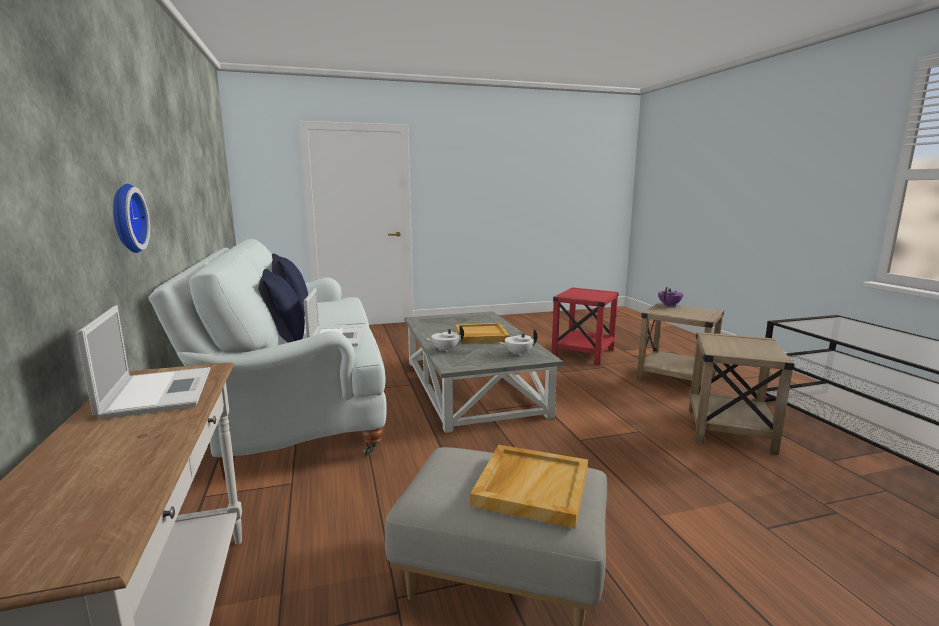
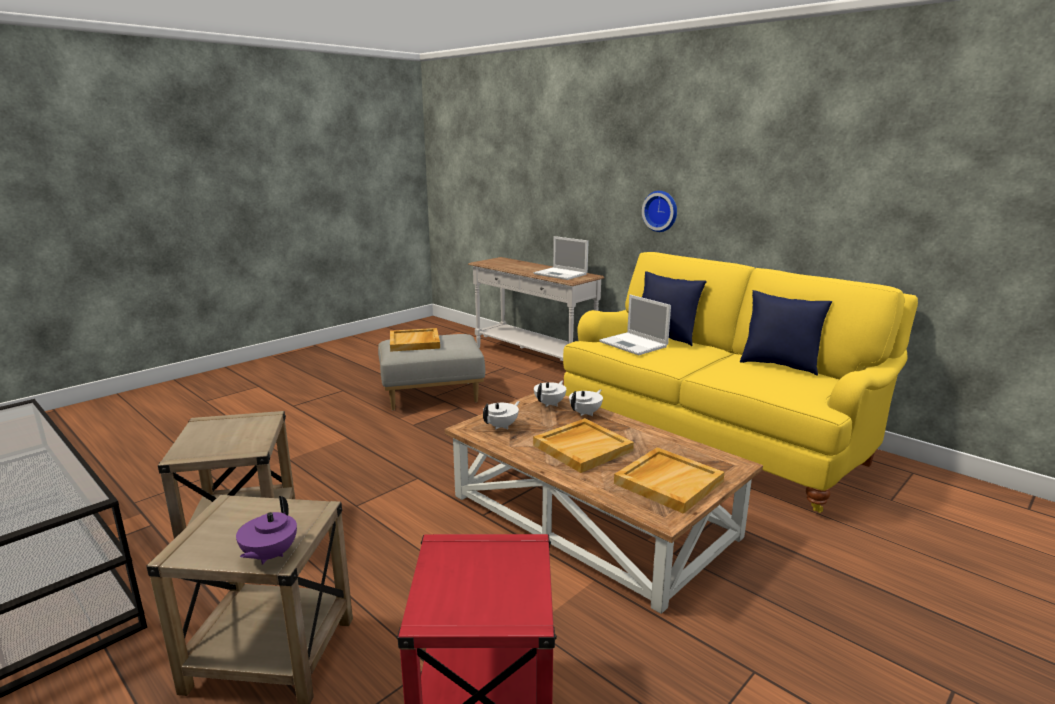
camera: 150 degrees right, 5 degrees up
(295, 406) = (716, 438): white sofa -> yellow sofa
(459, 360) = (550, 404): none -> white teapot
(462, 320) = (668, 482): none -> beige tray
(470, 387) = (594, 516): grey coffee table -> brown coffee table

